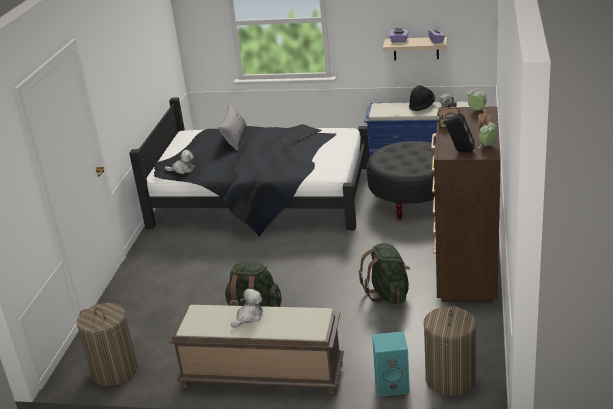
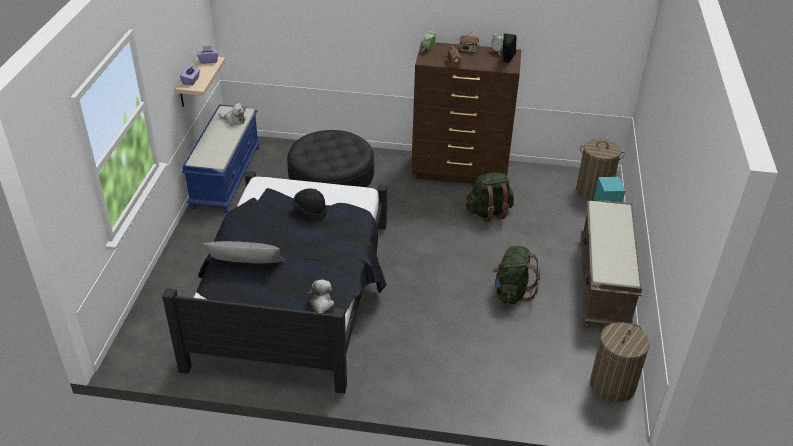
camera: 95 degrees left, 10 degrees up
(249, 317) = (608, 243): plush toy -> none
(421, 106) = (214, 134): black hat -> black hat (310, 210)

